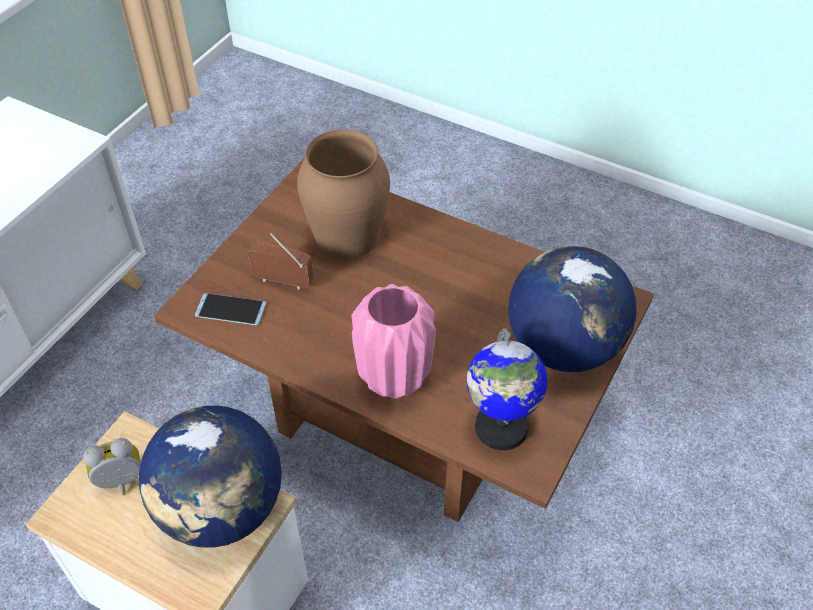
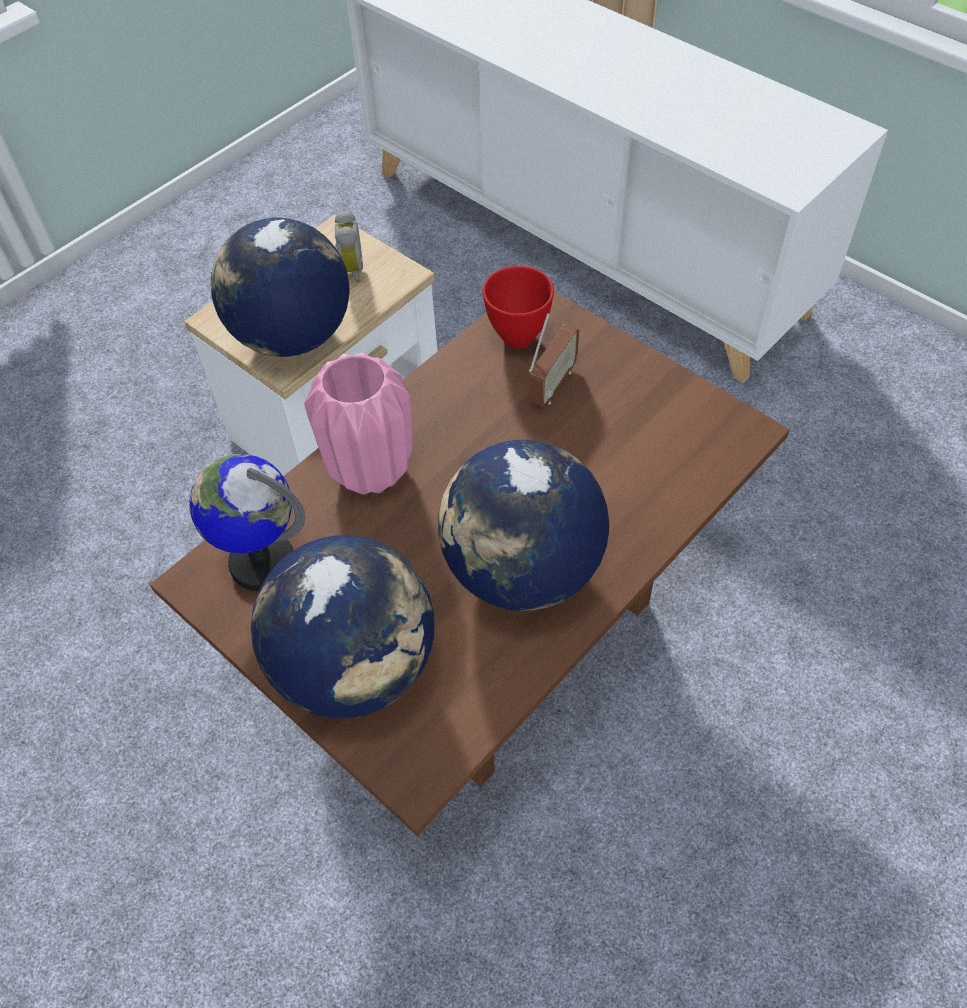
camera: 105 degrees right, 5 degrees up
(230, 310) = (519, 337): phone -> red bowl
(347, 235) = (622, 458): brown vase -> none
(457, 273) = (522, 570): none -> globe

